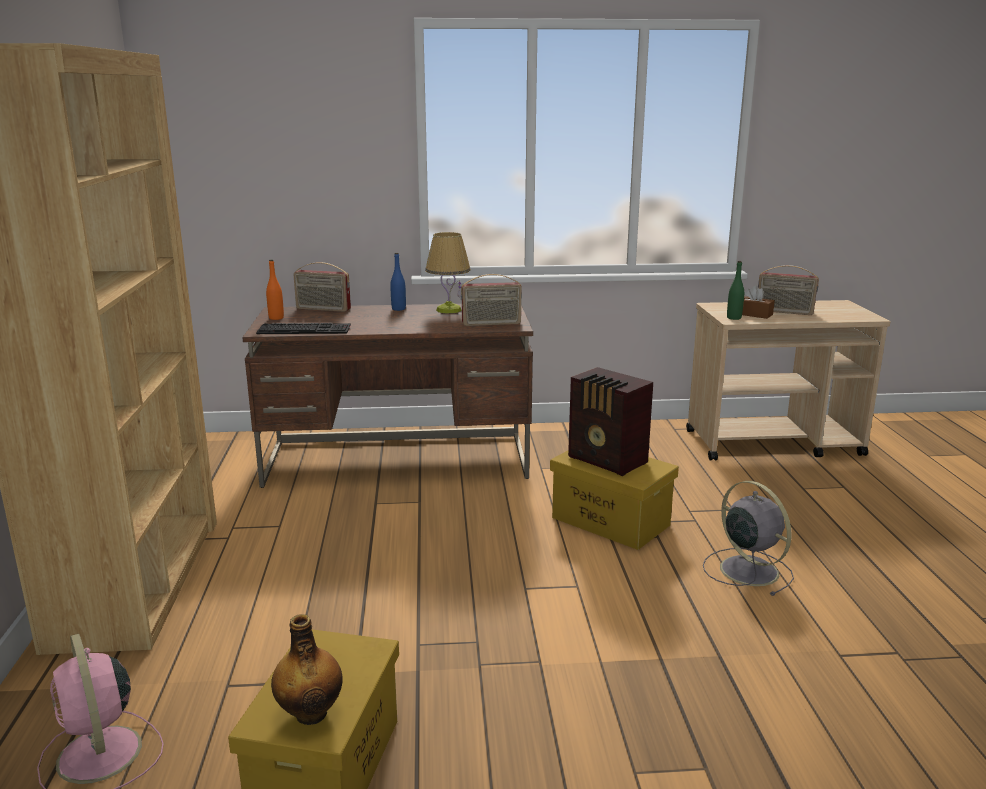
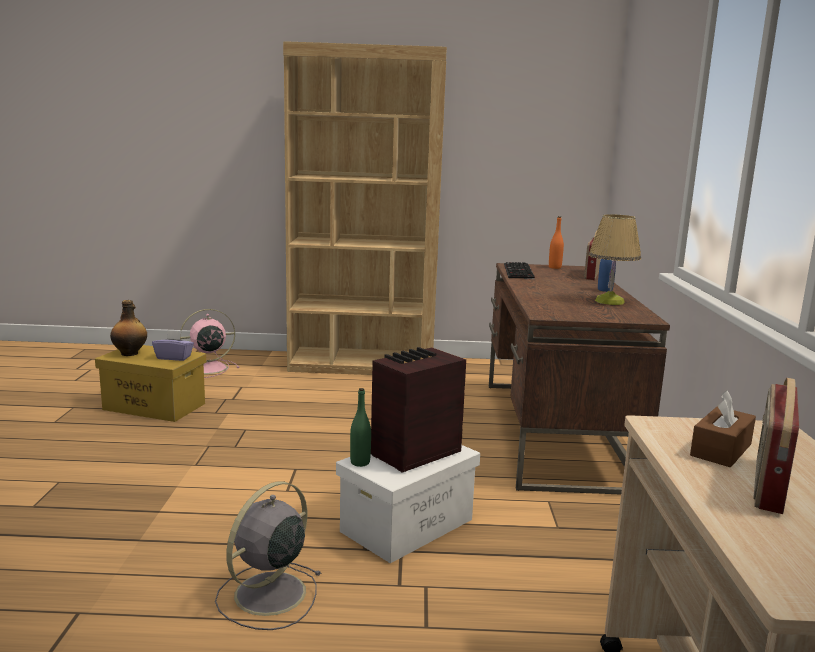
camera: 95 degrees right, 5 degrees down
(334, 653) = (174, 357): none -> purple tissue box
(491, 324) = (554, 309): radio -> none
(612, 521) = (406, 526): yellow storage box -> white storage box
(734, 318) = (676, 429): green bottle -> green bottle (360, 462)
(747, 569) = (268, 595): grey fan -> grey fan turned 150 degrees clockwise

